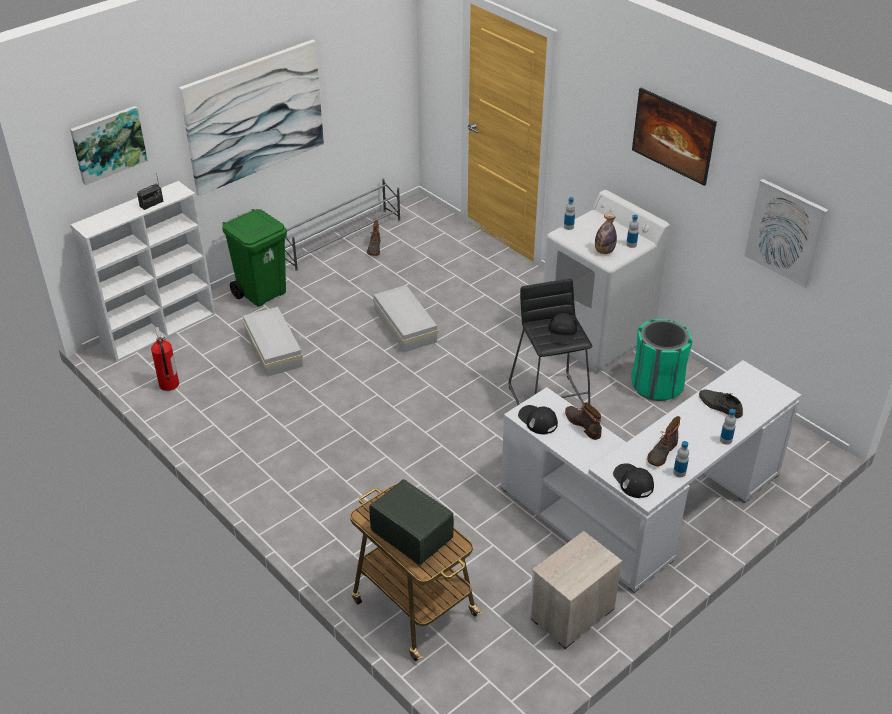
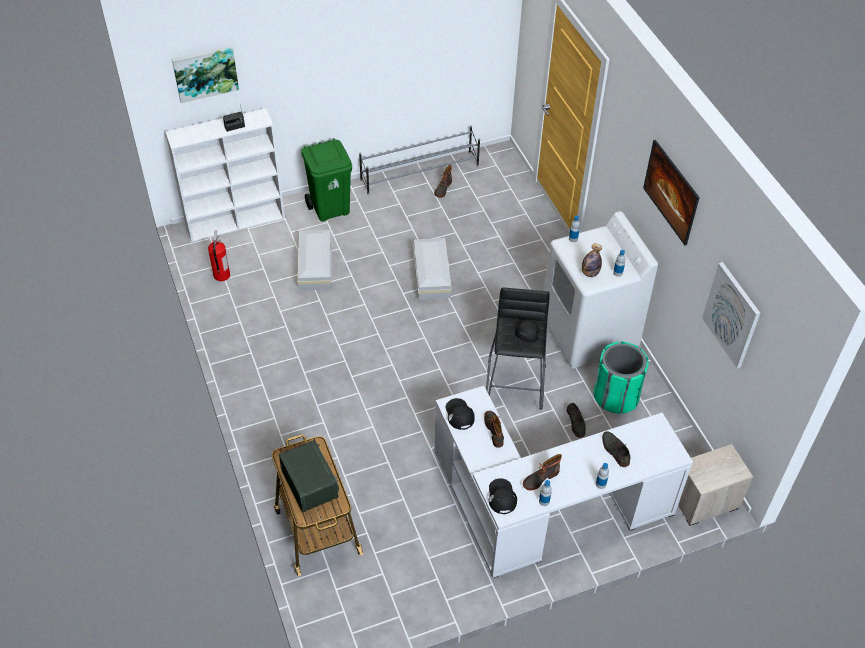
camera: 20 degrees right, 10 degrees up
(254, 116) = (345, 63): picture -> none
(570, 614) = (433, 578): nightstand -> nightstand (703, 501)
(631, 419) = (576, 422): none -> grey shoe

